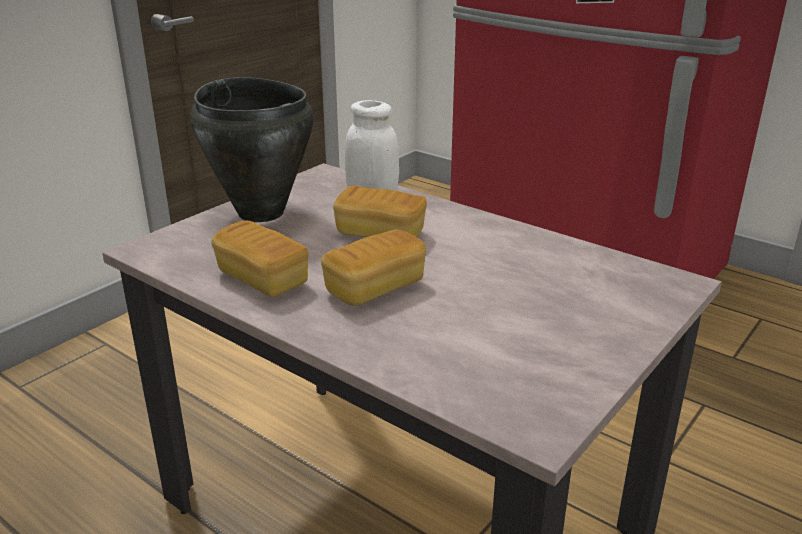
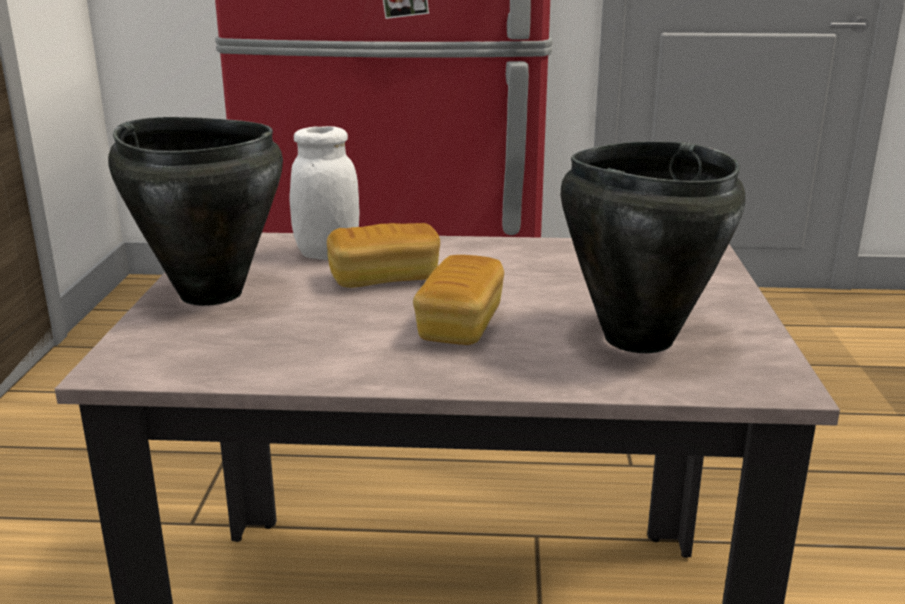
camera: 35 degrees left, 5 degrees down
(262, 278) = (325, 352): bread -> none
(485, 344) = (636, 338): none -> black cooking pot

